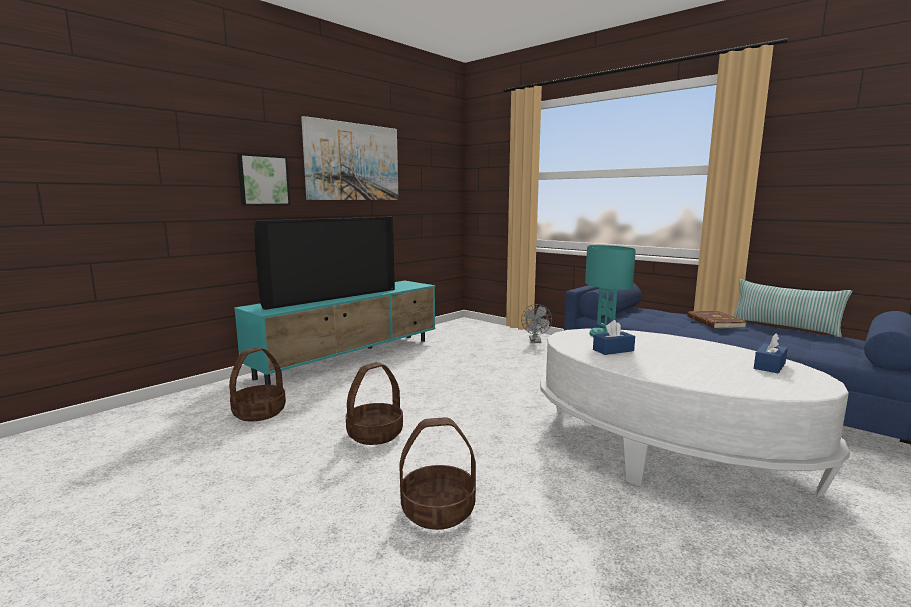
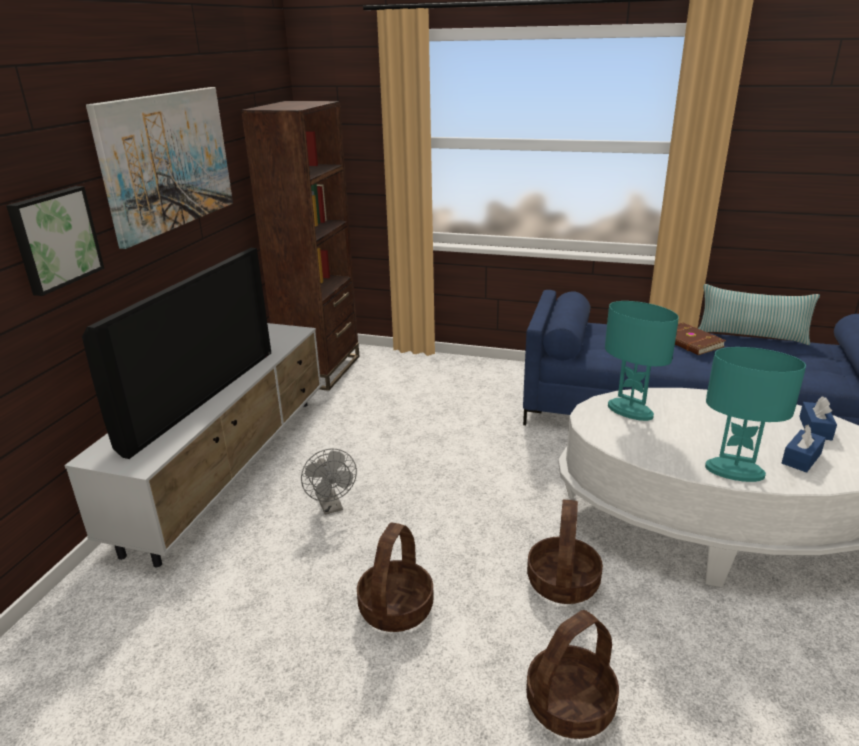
camera: 25 degrees left, 15 degrees up
(259, 412) = (198, 624): basket -> basket (563, 582)
(350, 358) = (230, 467): turquoise tv stand -> white tv stand
(450, 328) = (320, 370): none -> brown bookcase
(535, 341) = (449, 372): grey fan -> grey fan (331, 507)
(613, 350) = (663, 438): blue tissue box -> blue tissue box (801, 458)
(652, 371) = (734, 471): none -> turquoise table lamp

